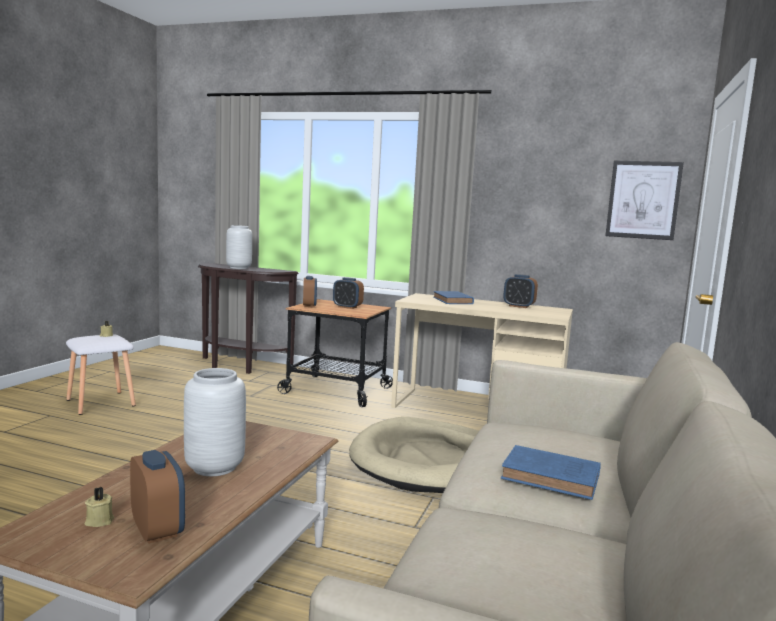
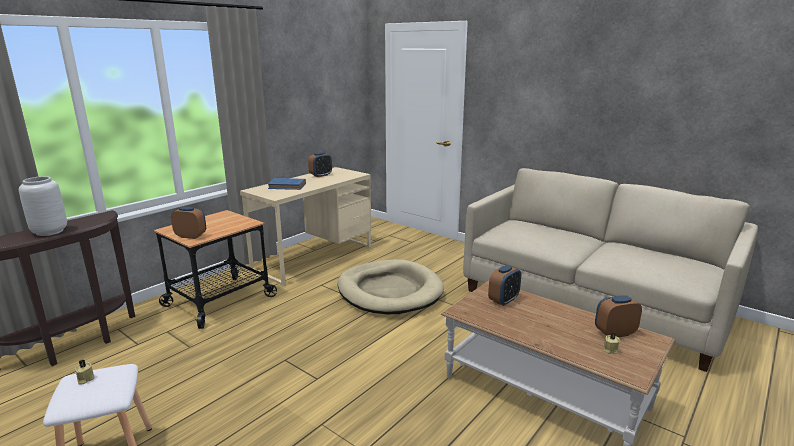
camera: 70 degrees left, 10 degrees up
(215, 467) = (535, 316): grey vase -> none
(347, 307) = (213, 223): alarm clock -> alarm clock (503, 300)
(553, 478) = (566, 238): blue book -> none
(643, 200) = (347, 86): picture -> none

